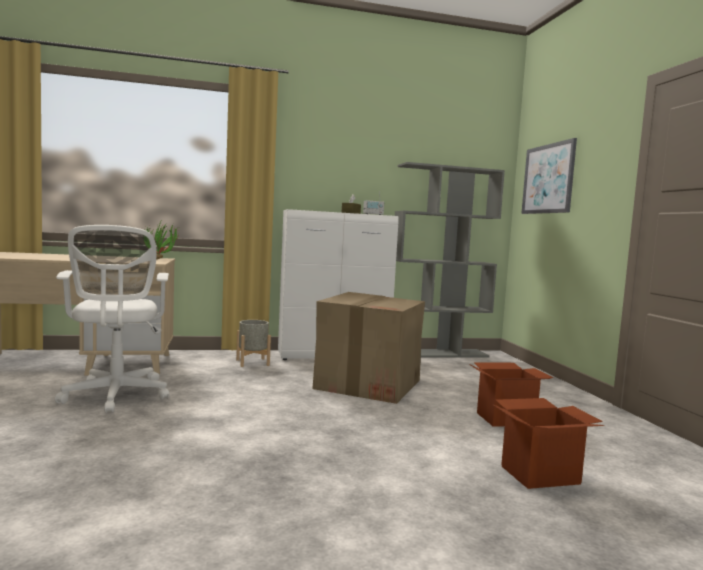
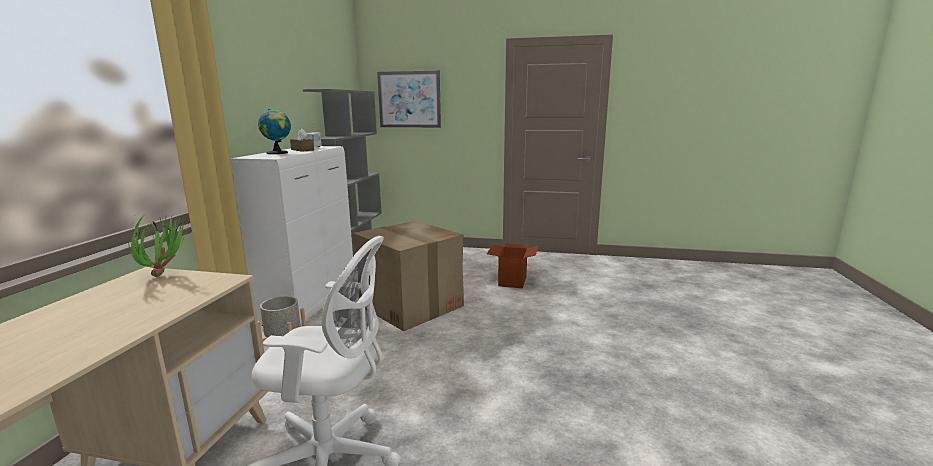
camera: 65 degrees left, 10 degrees up
(323, 211) = (278, 153): none -> globe
(540, 475) = (593, 297): cardboard box -> none

